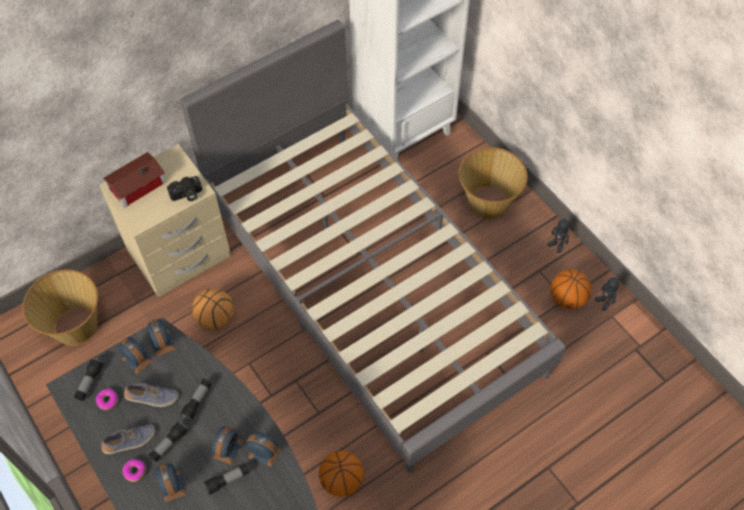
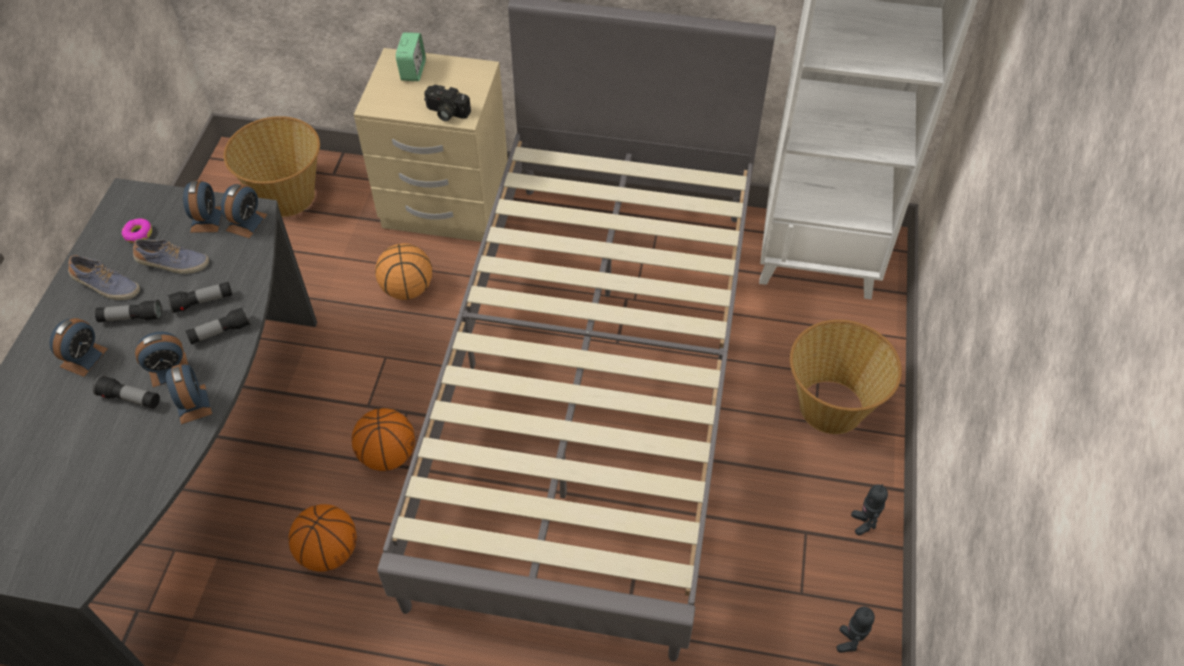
camera: 45 degrees right, 5 degrees down
(89, 382) = (147, 205): flashlight -> flashlight (220, 332)
(135, 471) = (75, 315): donut -> none
(136, 185) = (413, 71): toy house -> alarm clock
(152, 398) = (173, 264): shoe -> shoe turned 45 degrees counterclockwise
(567, 299) = (805, 595): basketball -> basketball (388, 455)

